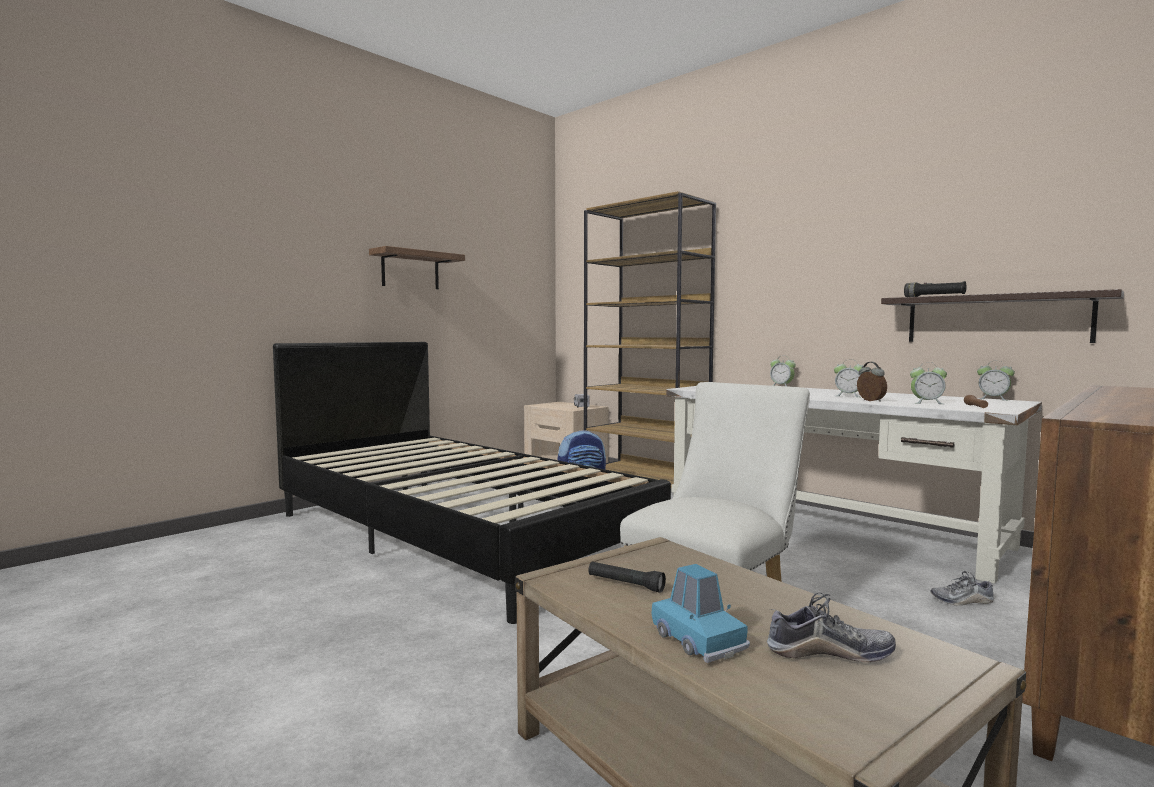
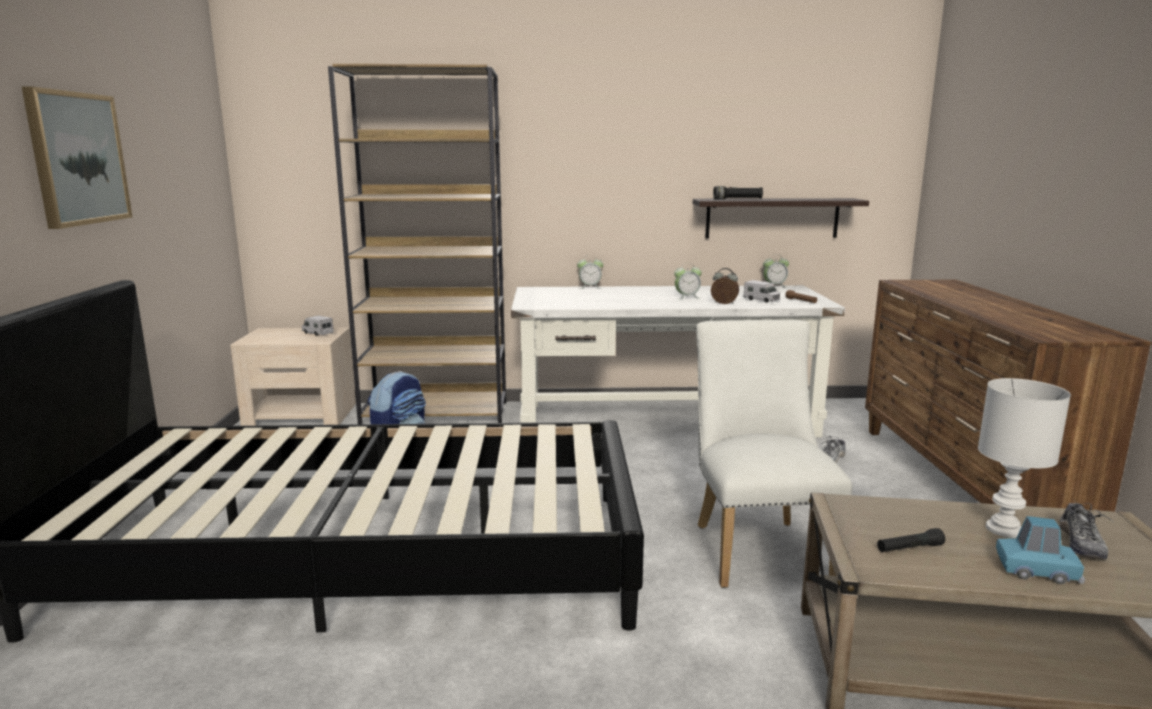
camera: 45 degrees left, 10 degrees up
(410, 270) = (77, 158): shelf -> picture
(766, 611) = (1002, 529): none -> white table lamp
(828, 652) = (1081, 544): shoe -> shoe turned 150 degrees clockwise
(927, 403) = (761, 300): alarm clock -> toy truck

